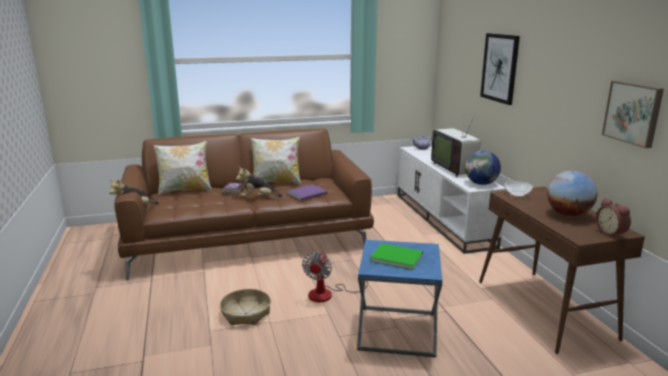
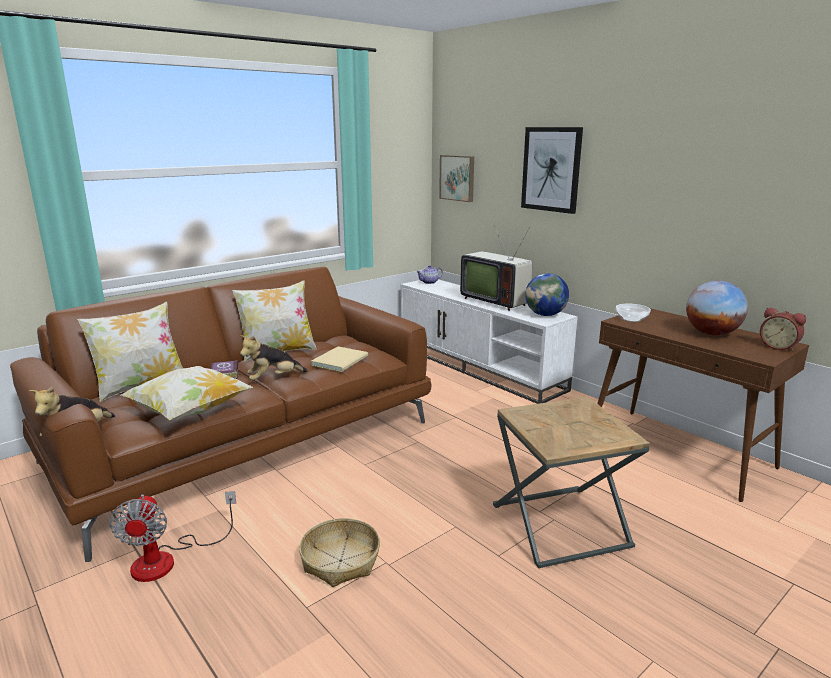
camera: 25 degrees left, 0 degrees up
(196, 208) = (190, 412): none -> pillow
(308, 193) = (342, 360): purple book -> beige book
(328, 294) = (431, 497): fan -> fan (168, 559)
(395, 257) = (562, 425): green book -> none
(397, 331) = (560, 525): blue side table -> brown side table
(633, 113) = (777, 205): picture -> picture (458, 178)

